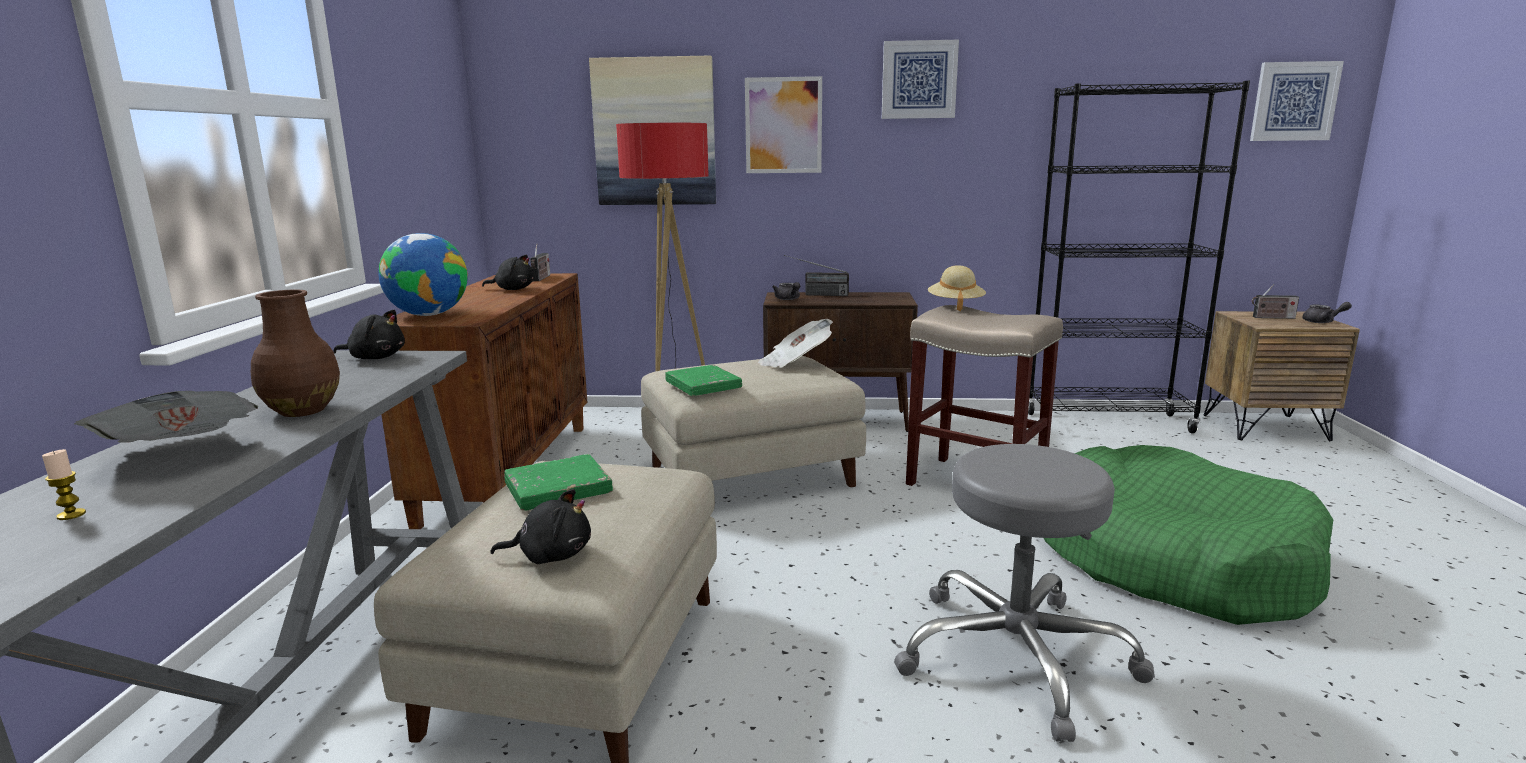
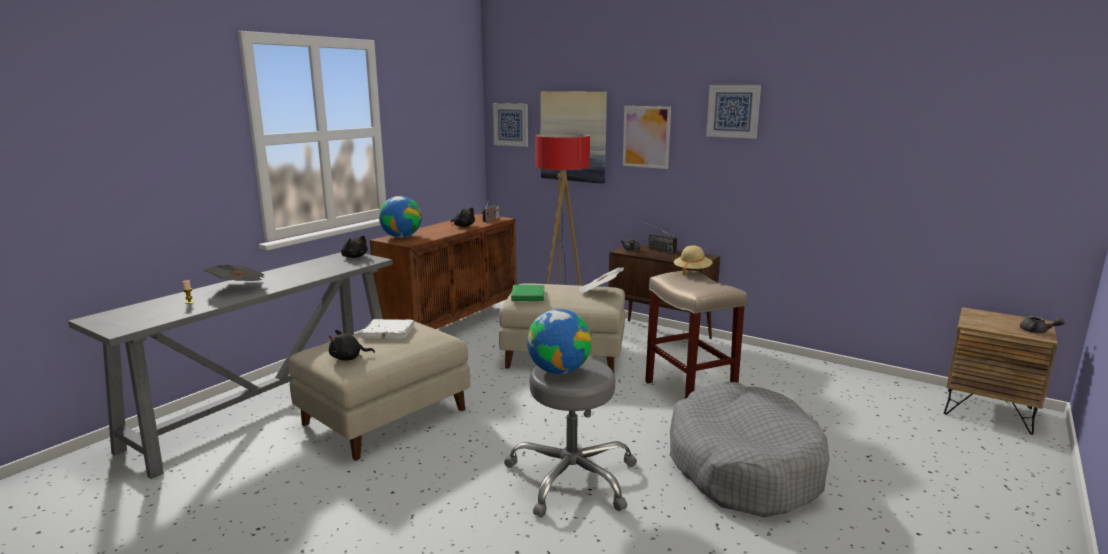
camera: 30 degrees right, 0 degrees up
(304, 410) = (295, 277): brown vase -> none
(551, 555) = (348, 358): black plush toy -> black plush toy turned 135 degrees clockwise
(558, 489) = (388, 333): green book -> white book
(1014, 471) = (559, 370): none -> globe
(1108, 423) = (853, 378): black bookcase -> none
(1171, 559) = (742, 465): green dog bed -> grey dog bed
(1272, 317) = (998, 320): radio -> none
(1294, 101) = (1043, 141): picture -> picture (511, 124)

